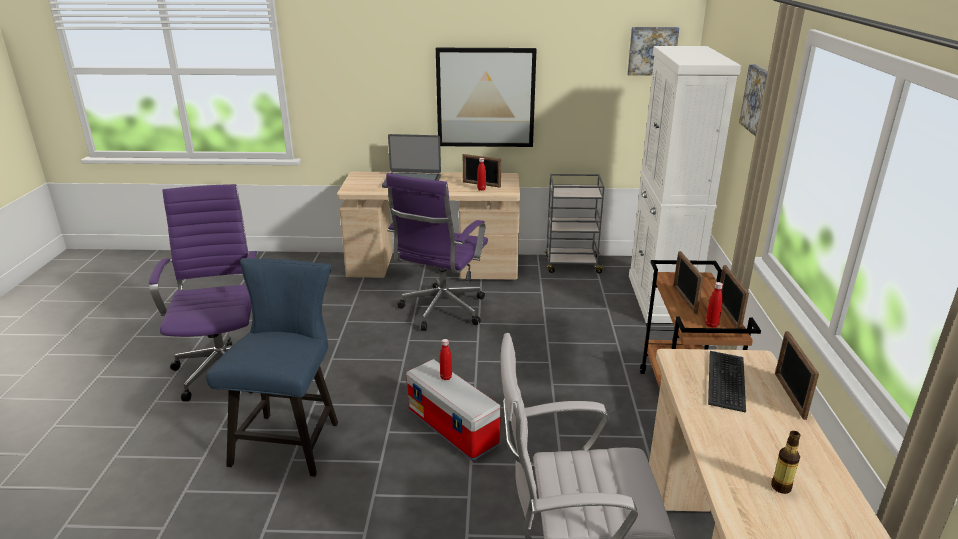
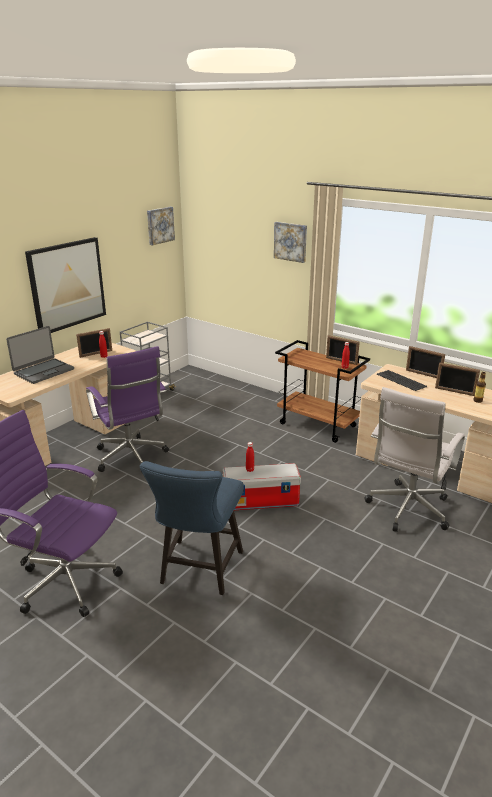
camera: 55 degrees left, 0 degrees up
(290, 438) = (199, 571): blue chair -> blue chair turned 120 degrees counterclockwise
(660, 298) = (225, 387): white cabinet -> none
(684, 299) = (315, 363): picture frame -> picture frame (454, 391)

